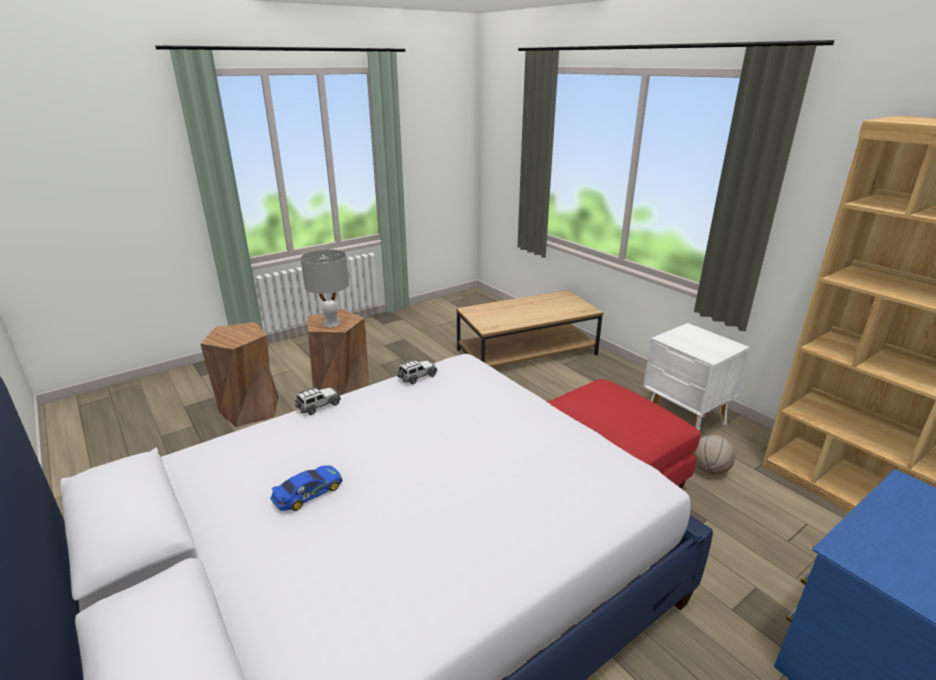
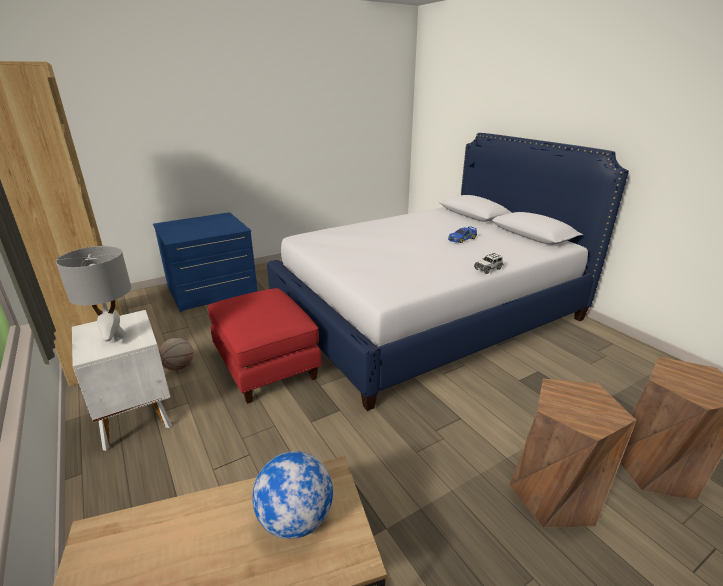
camera: 175 degrees left, 0 degrees up
(331, 323) = (578, 398): grey table lamp -> grey table lamp (114, 337)
(417, 377) = (423, 283): toy car -> none
(499, 316) = (295, 520): none -> globe

